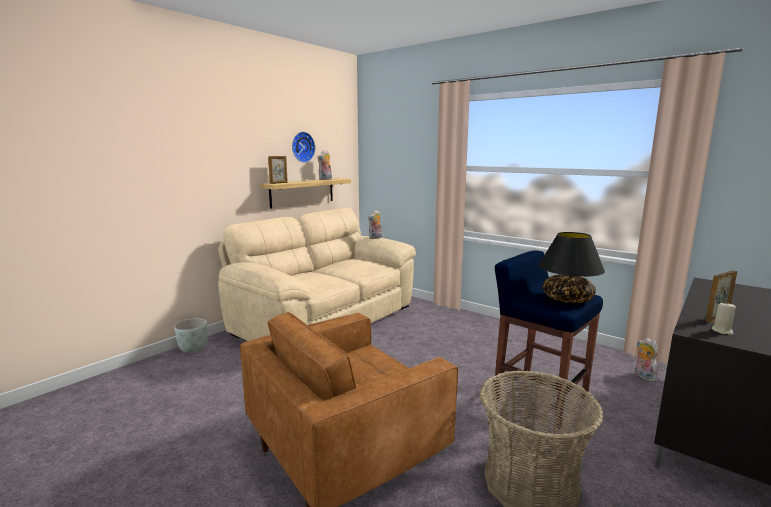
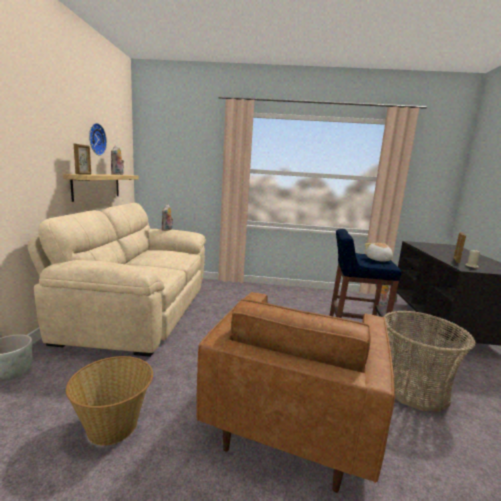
camera: 35 degrees left, 0 degrees up
(214, 403) = (113, 425): none -> basket
(566, 299) = (378, 260): black table lamp -> plush toy

